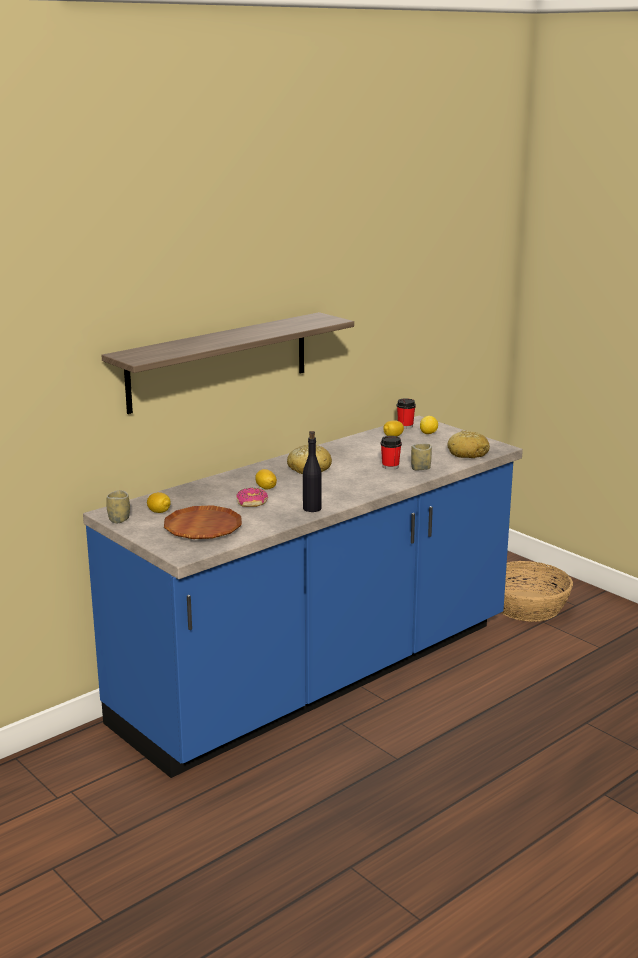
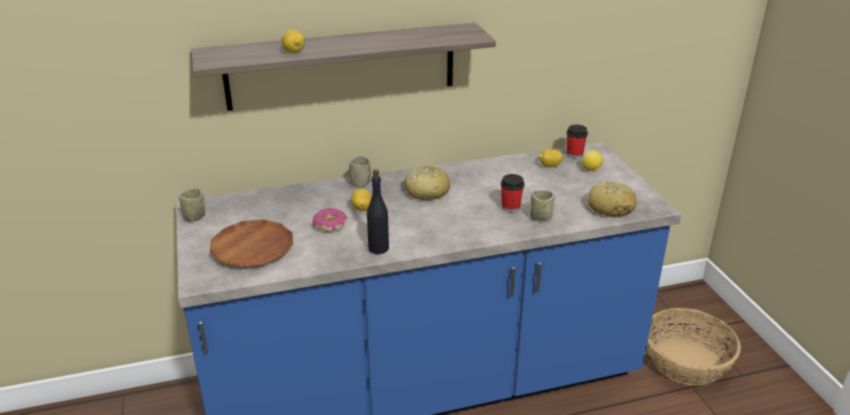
camera: 25 degrees right, 10 degrees up
(159, 512) = (237, 216): lemon -> lemon (294, 51)
(244, 473) = (360, 183): none -> cup

